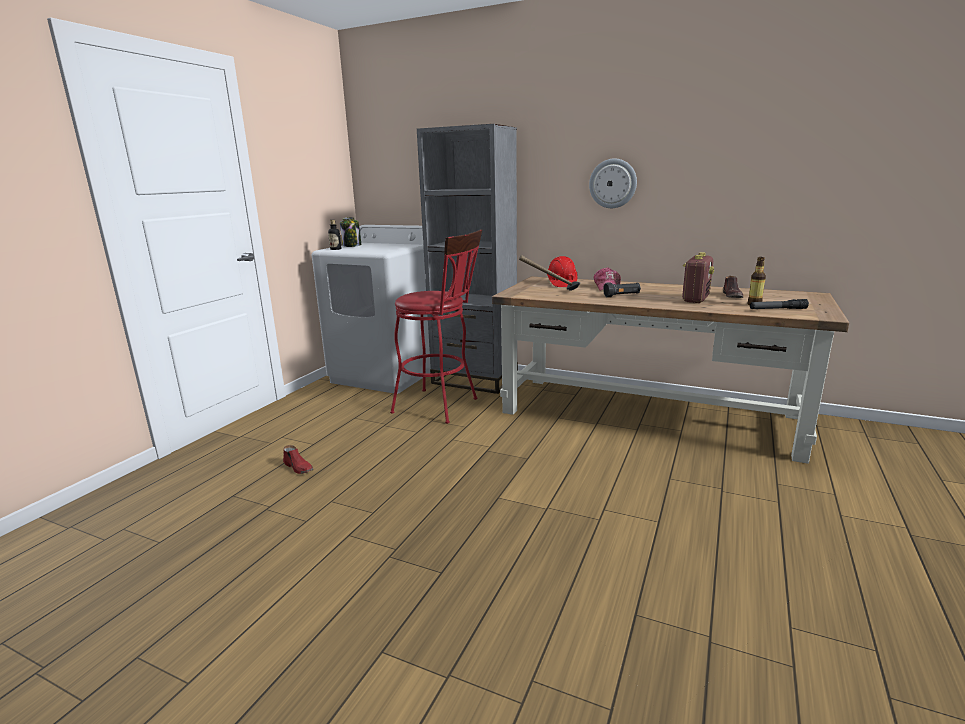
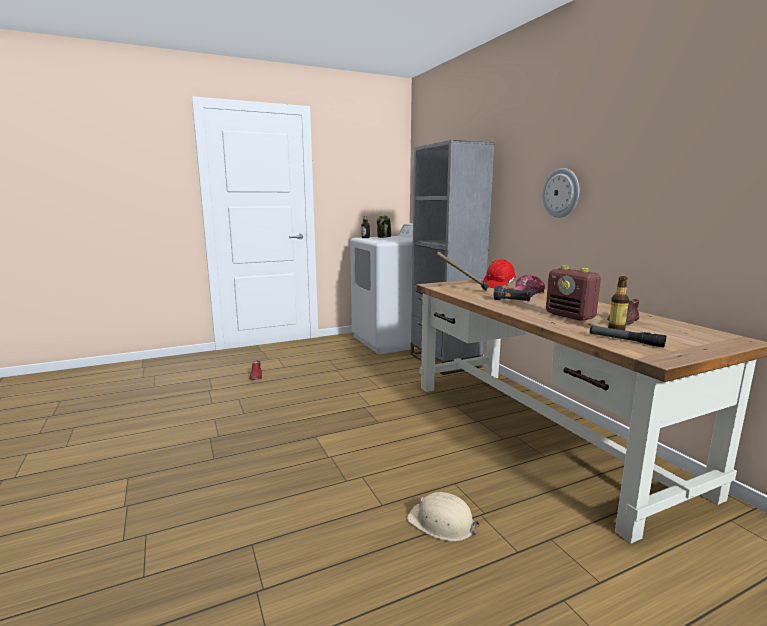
camera: 40 degrees right, 5 degrees down
(441, 406) = (389, 370): red stool -> none
(695, 299) = (570, 316): radio -> radio turned 75 degrees clockwise
(714, 510) = (442, 523): none -> beige hard hat

